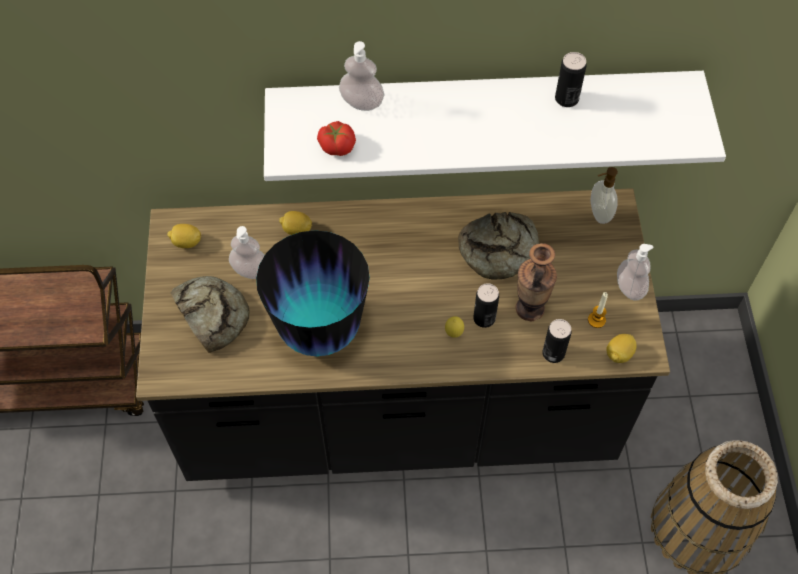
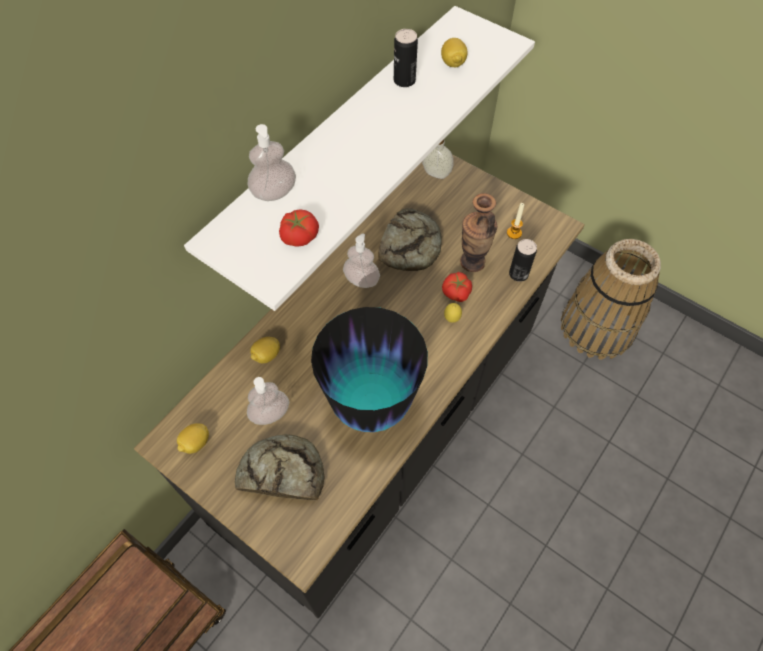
camera: 50 degrees left, 0 degrees up
(484, 318) = (456, 293): can -> tomato
(619, 354) = (550, 240): lemon -> lemon (453, 63)
(629, 287) = (505, 199): soap dispenser -> soap dispenser (361, 280)

